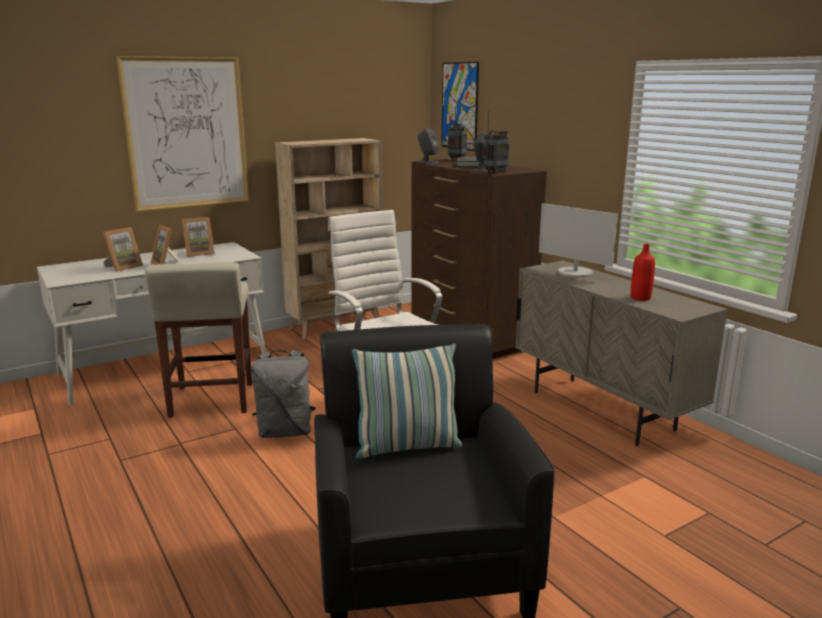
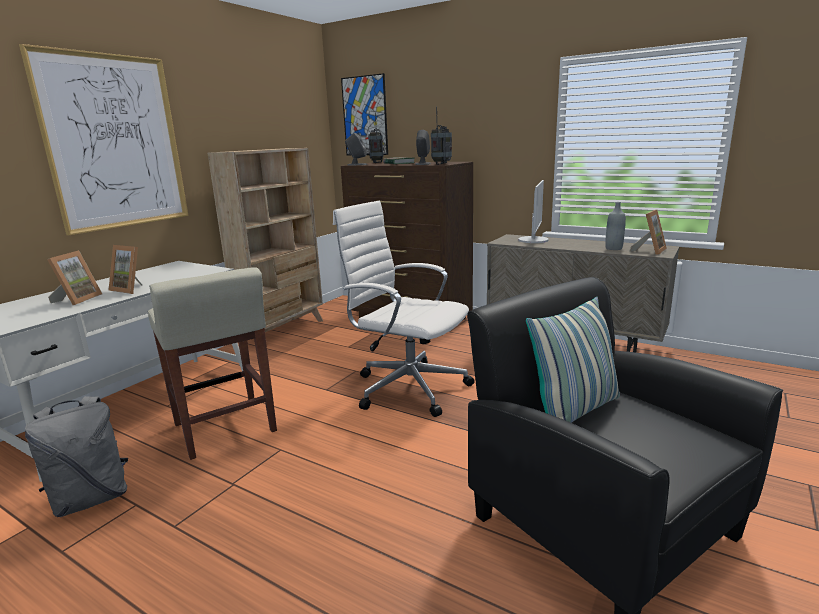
camera: 25 degrees left, 0 degrees up
(199, 253) = (155, 274): picture frame -> picture frame (649, 251)
(285, 432) = (337, 438): grey backpack -> grey backpack (92, 498)
(575, 272) = (533, 240): monitor -> monitor turned 90 degrees counterclockwise
(640, 298) = (613, 248): red bottle -> grey bottle

